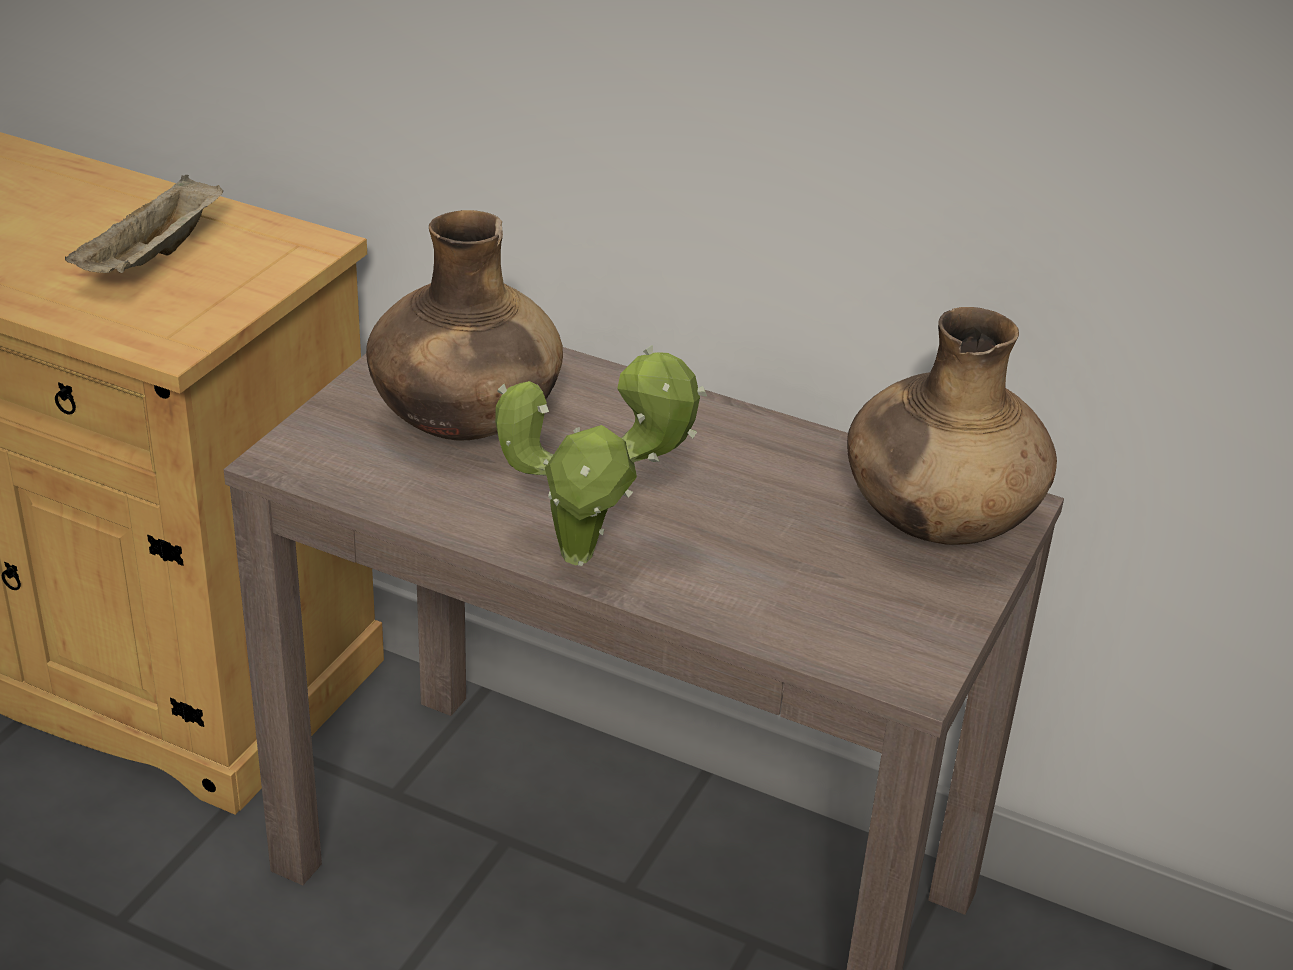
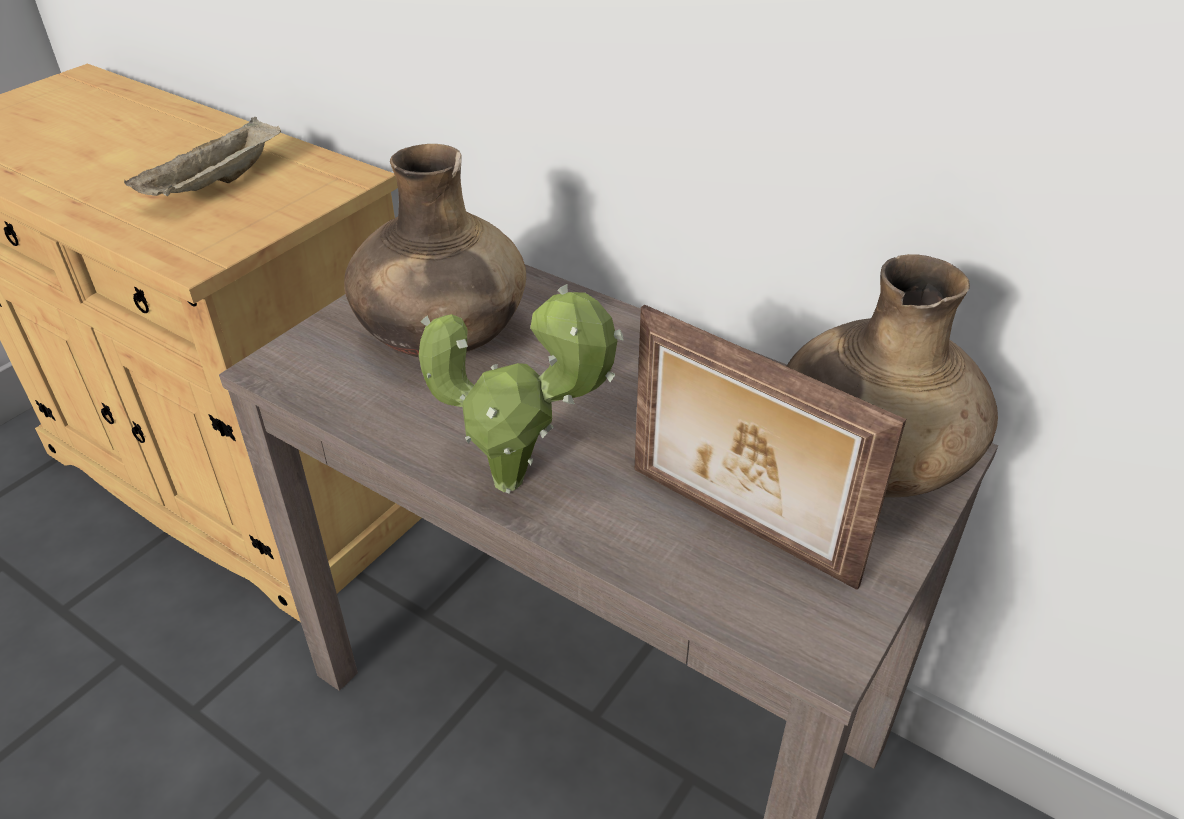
camera: 10 degrees right, 5 degrees up
(816, 583) = (737, 527): none -> picture frame

